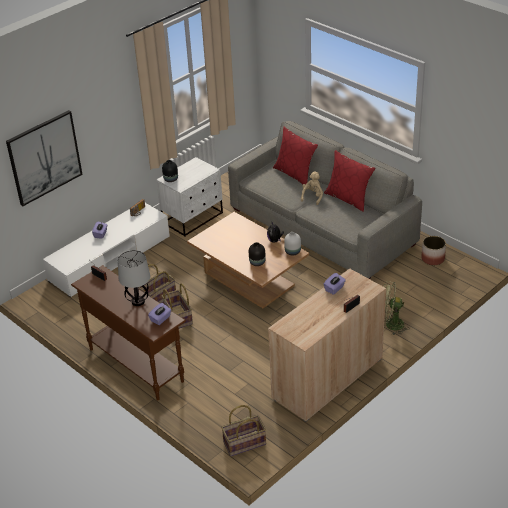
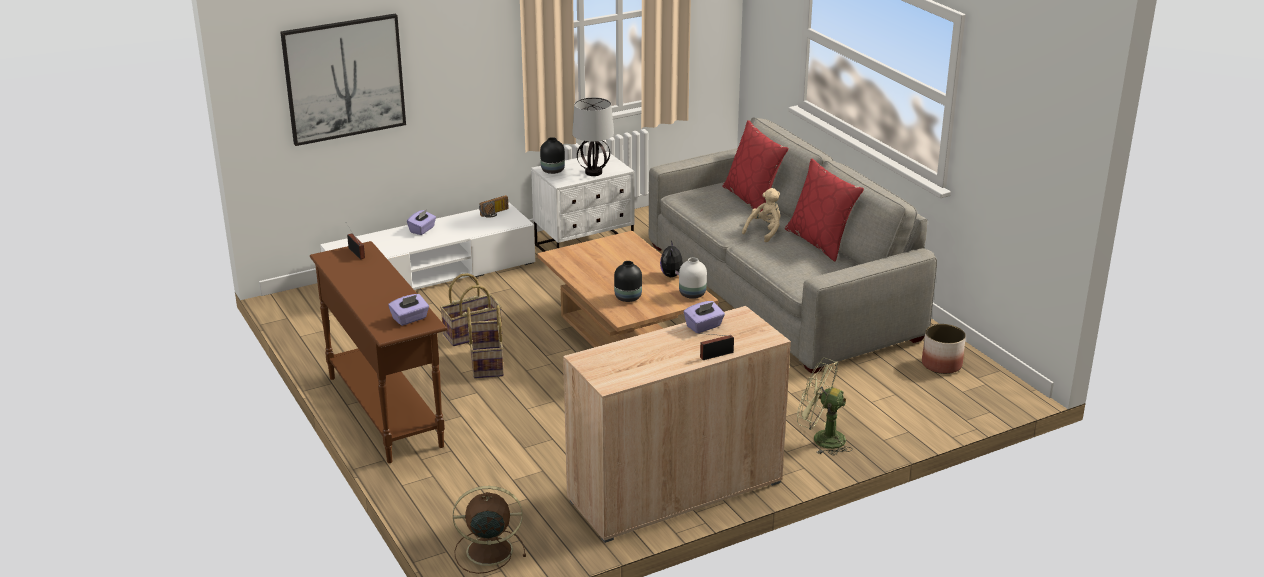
camera: 15 degrees right, 10 degrees down
(138, 302) = (390, 292): table lamp -> table lamp (593, 173)
(244, 444) = (487, 551): basket -> brown fan

